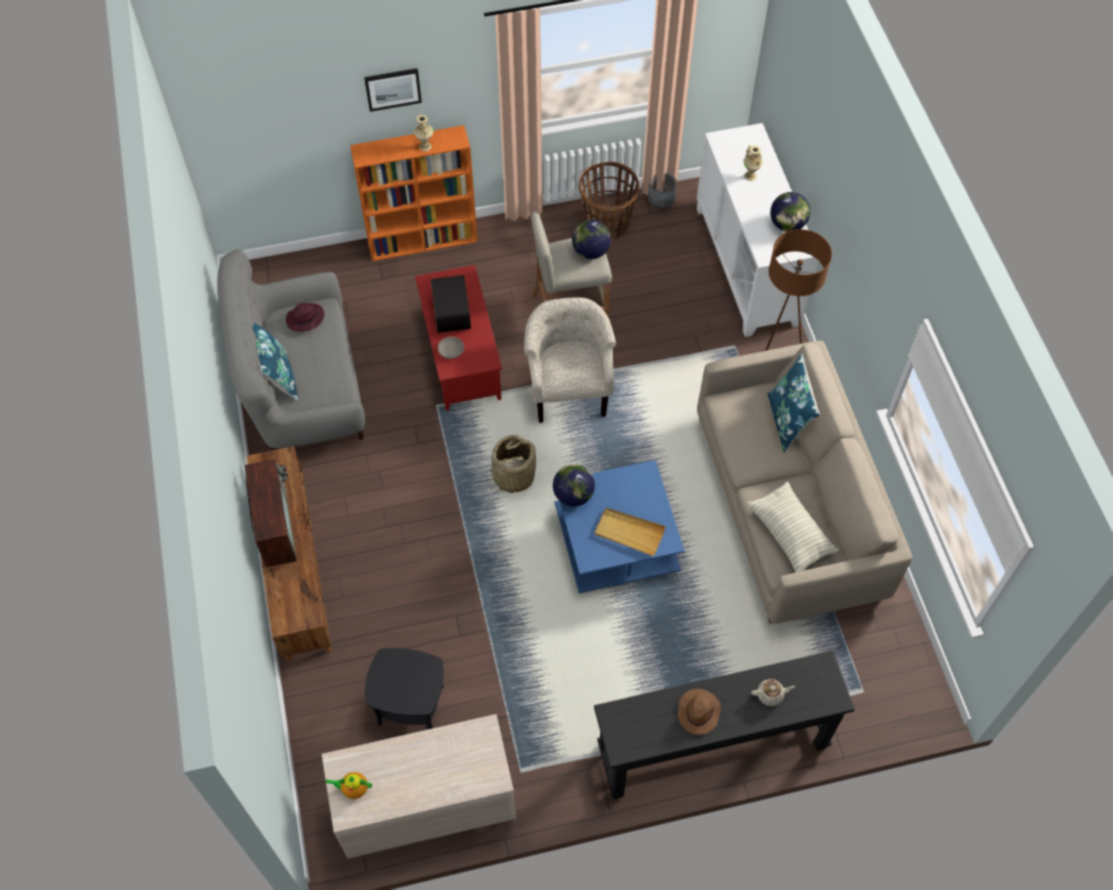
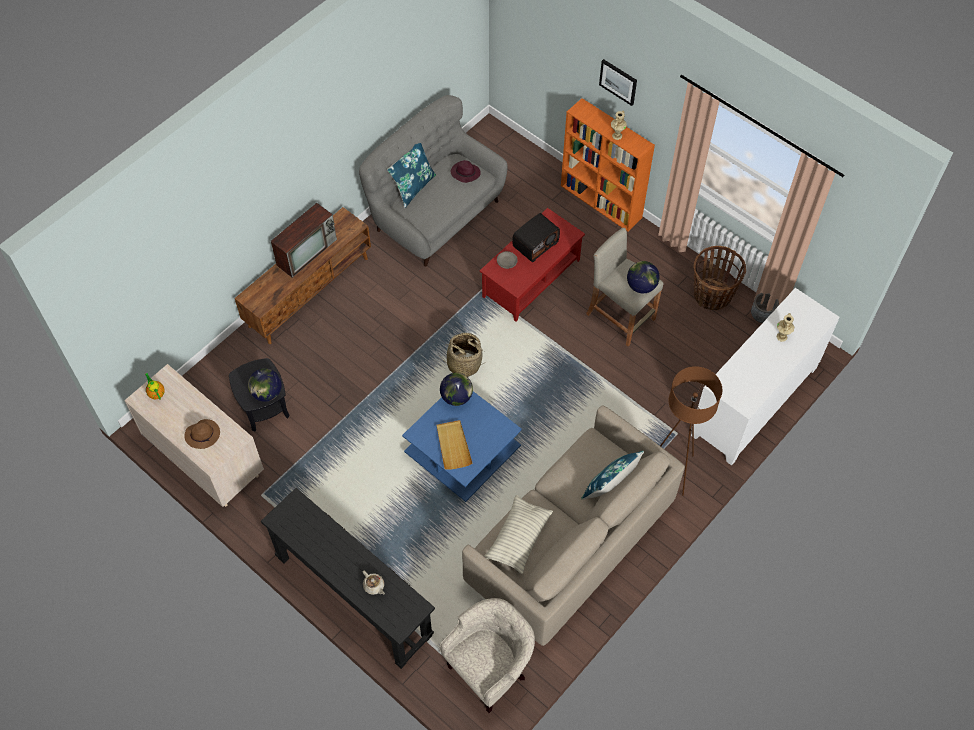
camera: 55 degrees right, 0 degrees up
(568, 393) = (553, 356): beige armchair -> beige armchair (490, 670)
(698, 712) = (332, 550): brown hat -> brown hat (203, 435)
(787, 224) = (758, 384): globe -> globe (267, 393)

